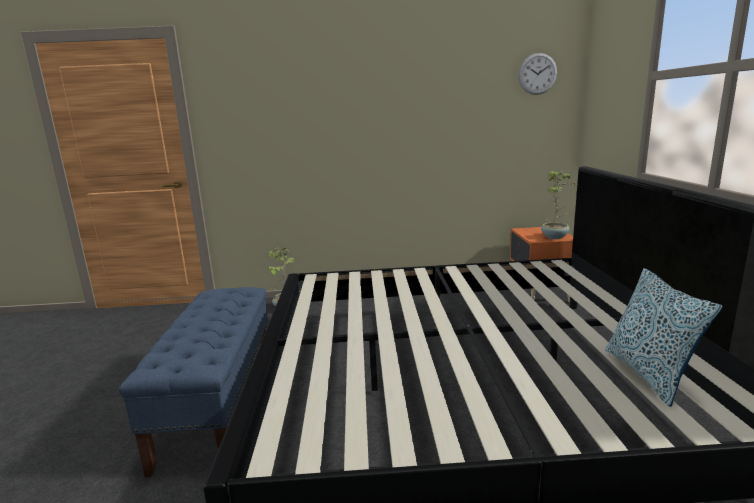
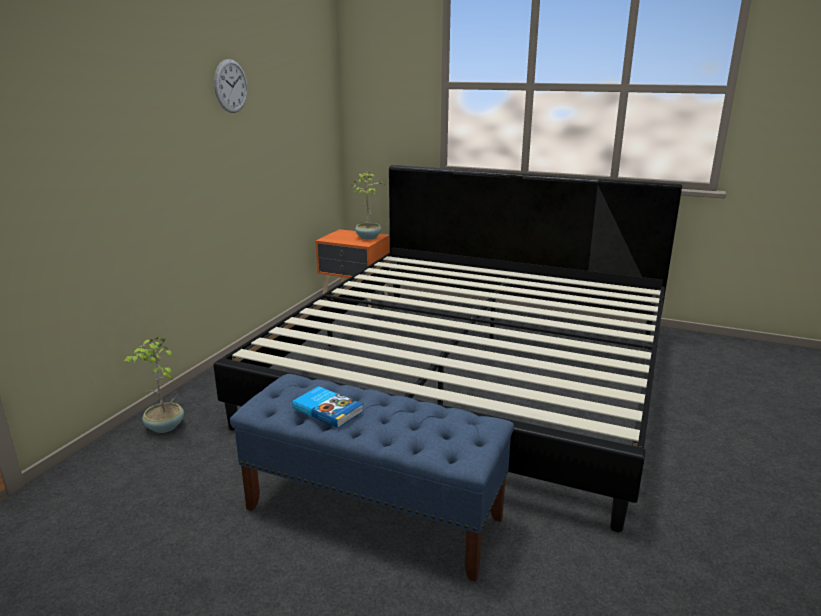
camera: 65 degrees left, 5 degrees up
(205, 309) = (328, 409): none -> book
(537, 74) = (314, 71): wall clock -> wall clock (231, 86)
(648, 374) = (587, 296): pillow -> none

